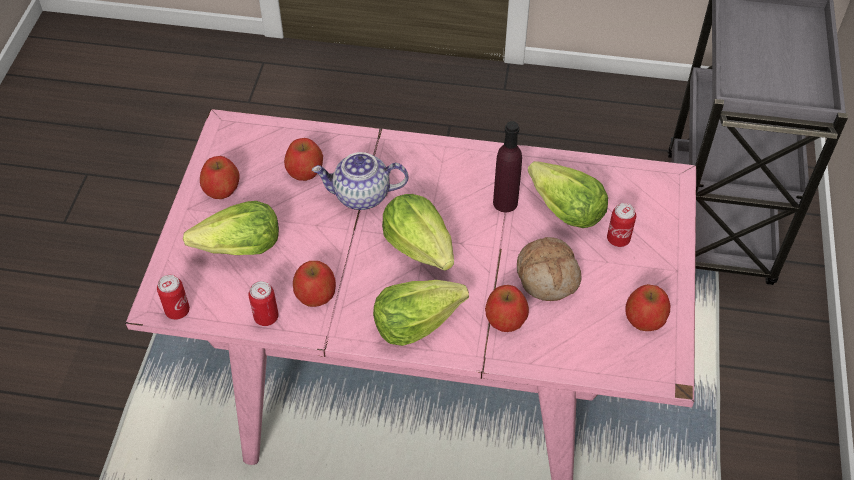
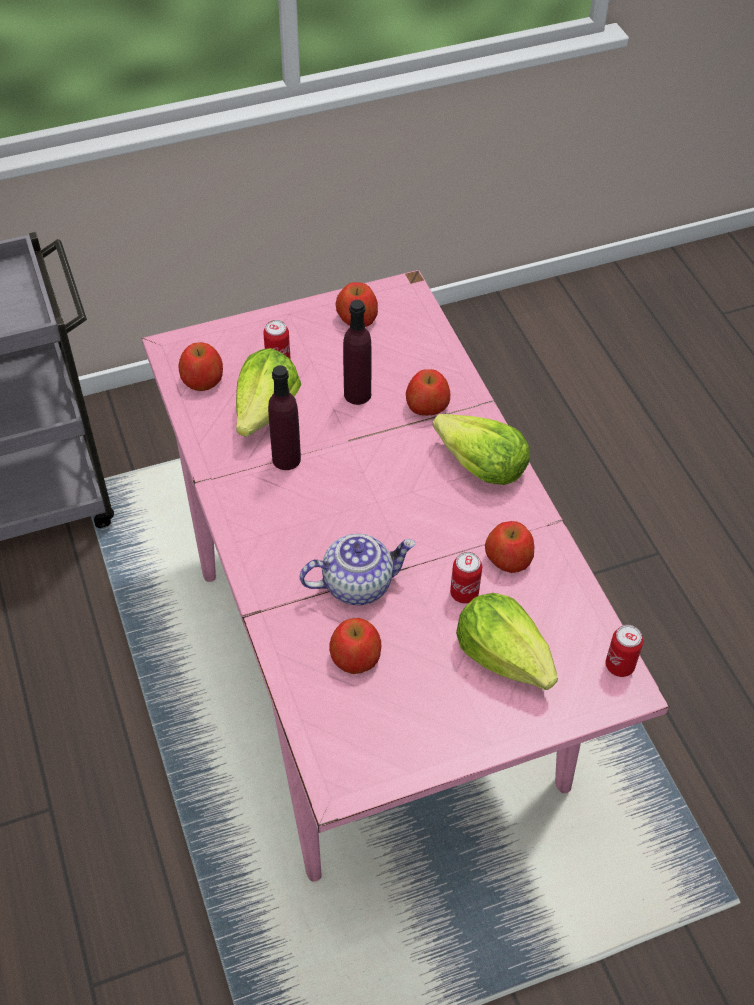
camera: 120 degrees left, 0 degrees up
(222, 188) = (438, 726): apple -> apple (202, 379)
(266, 317) = (566, 584): can -> can (464, 593)
(361, 196) = (358, 583): teapot -> teapot turned 75 degrees counterclockwise
(420, 246) = (390, 502): lettuce -> none
(548, 276) = (357, 394): bread -> purple bottle

